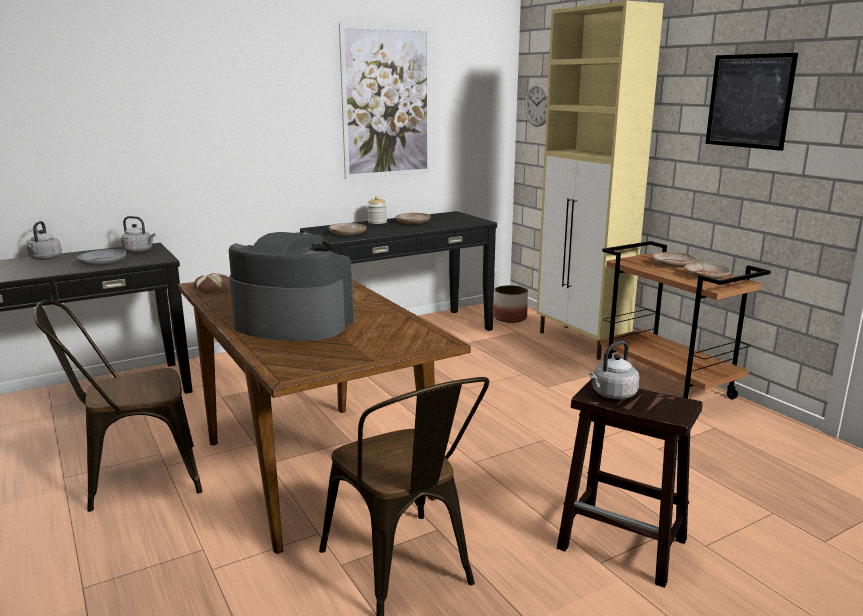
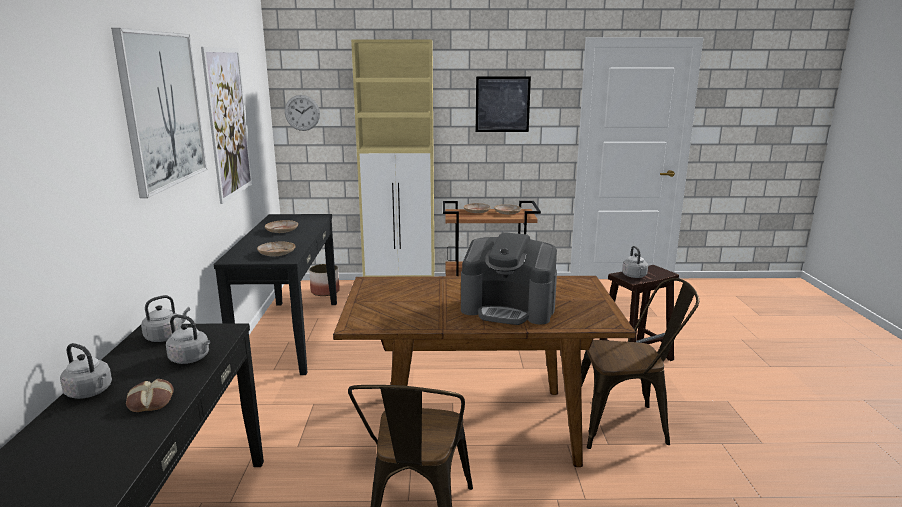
camera: 60 degrees left, 0 degrees up
(103, 263) = (191, 359): grey plate -> grey kettle
(212, 288) = (373, 322): bread -> bread (150, 401)
(245, 76) = (163, 109): none -> picture
(292, 323) = (509, 308): coffee machine -> coffee machine turned 120 degrees counterclockwise
(377, 222) = (254, 239): jar -> none

